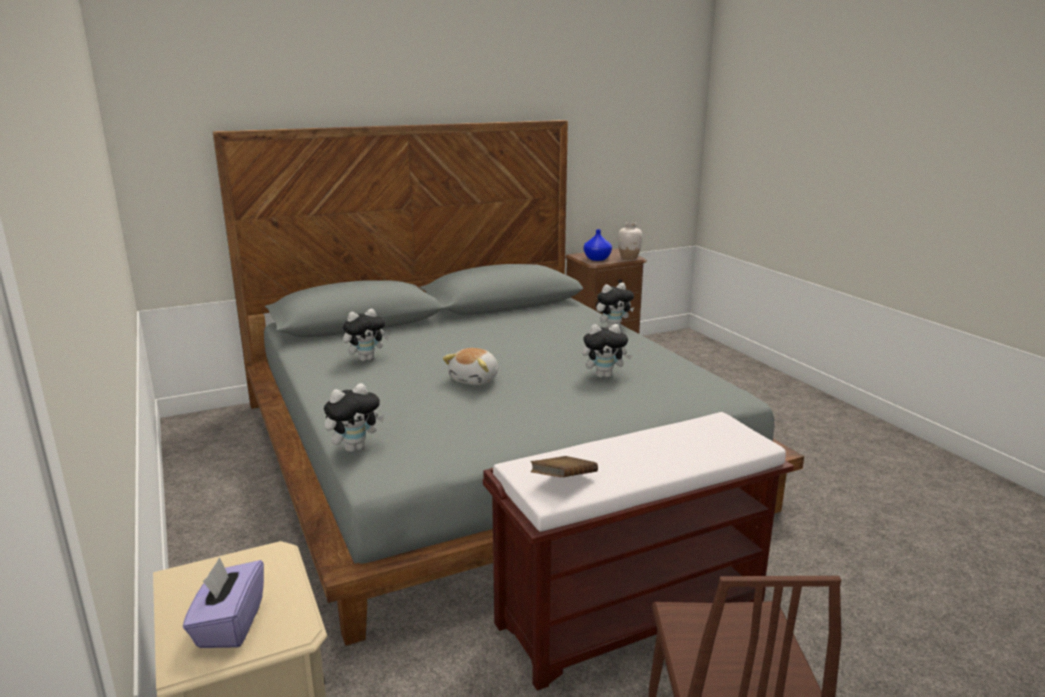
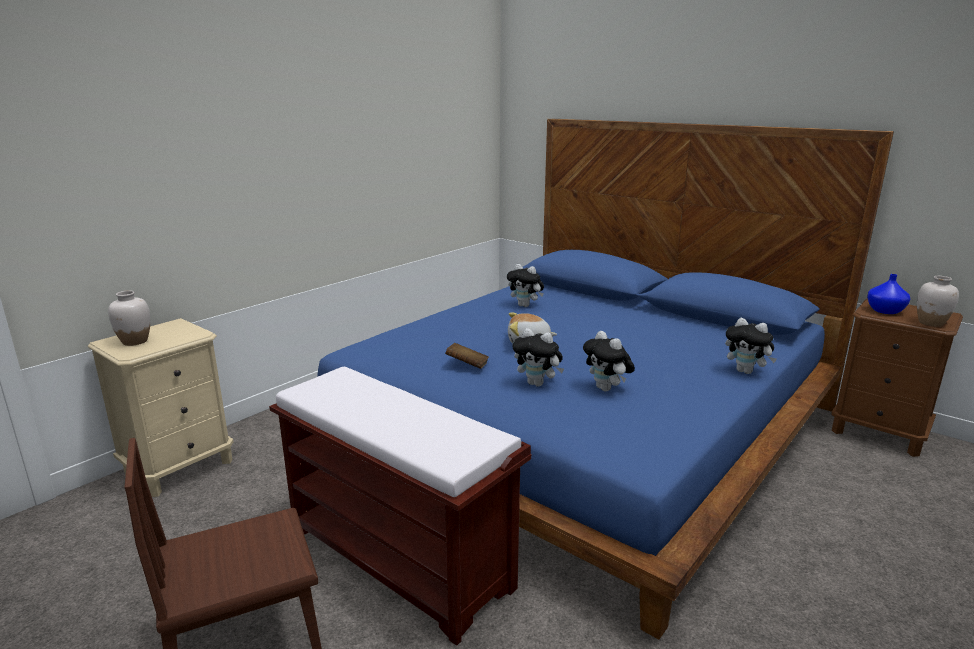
camera: 65 degrees right, 0 degrees up
(229, 624) = (135, 341): purple tissue box -> white vase
(355, 448) = (382, 336): plush toy -> plush toy (538, 384)
(485, 451) = (582, 425): grey bed -> blue bed
(563, 481) = (327, 391): brown book -> brown book (467, 365)

